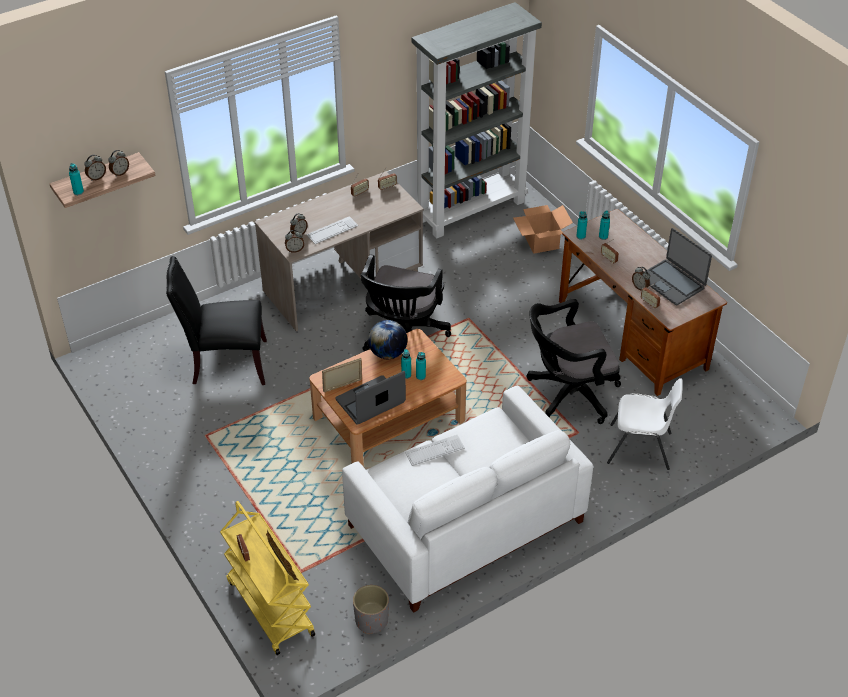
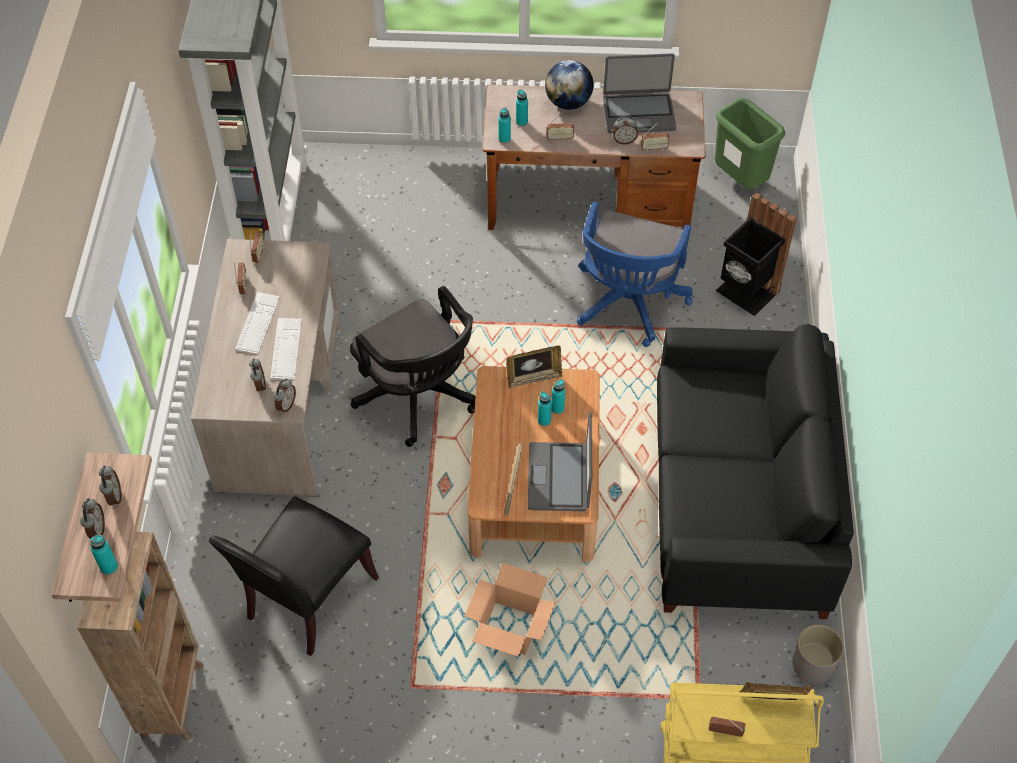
camera: 55 degrees left, 10 degrees up
(126, 345) = (173, 698): none -> brown bookcase
(388, 353) = (495, 418): globe -> globe (568, 102)
(433, 355) = (533, 378): none -> picture frame
(434, 450) = (687, 459): keyboard -> keyboard (257, 323)
(464, 523) = (737, 501): white sofa -> black sofa
(542, 242) = (385, 188): cardboard box -> cardboard box (511, 629)
(568, 394) = (627, 305): black office chair -> blue office chair
(640, 448) = (746, 293): white chair -> black trash can
(737, 399) = (740, 180): none -> green trash can

